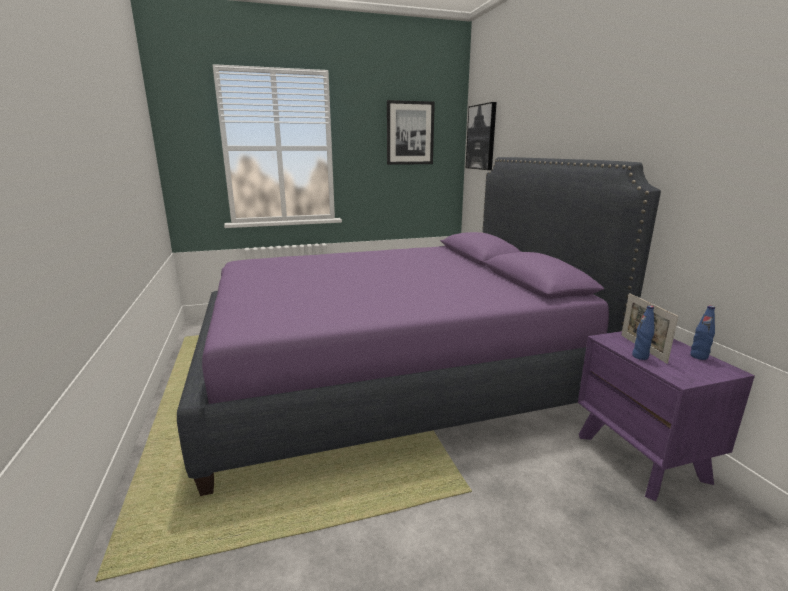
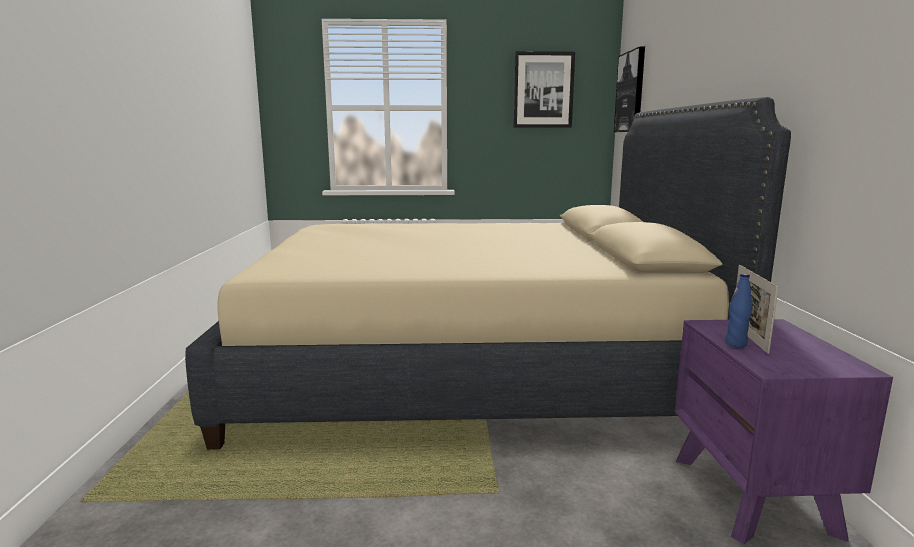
camera: 15 degrees right, 5 degrees down
(392, 376) = (469, 370): purple bed -> beige bed
(698, 356) = (825, 351): blue bottle -> none

